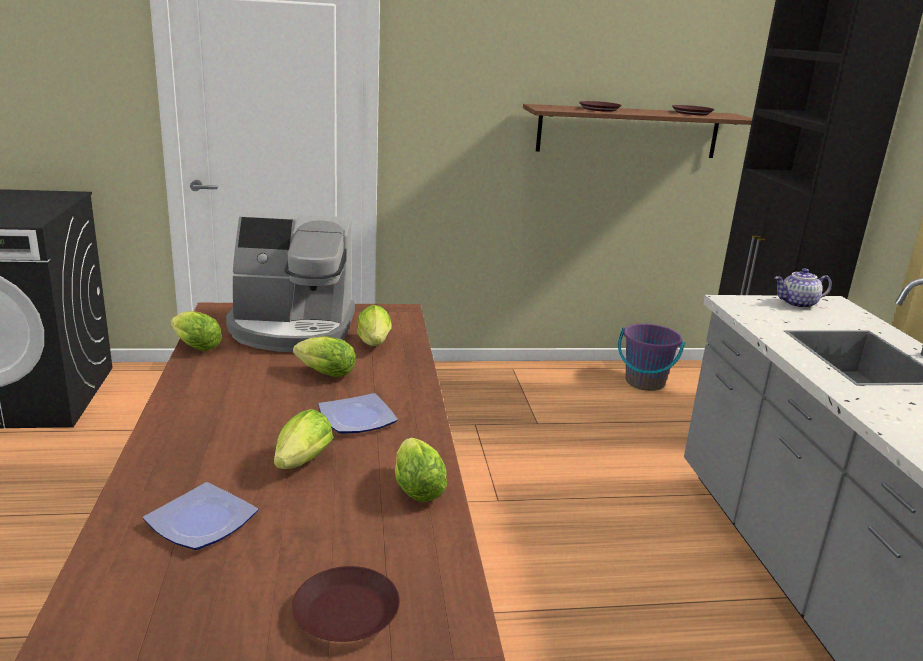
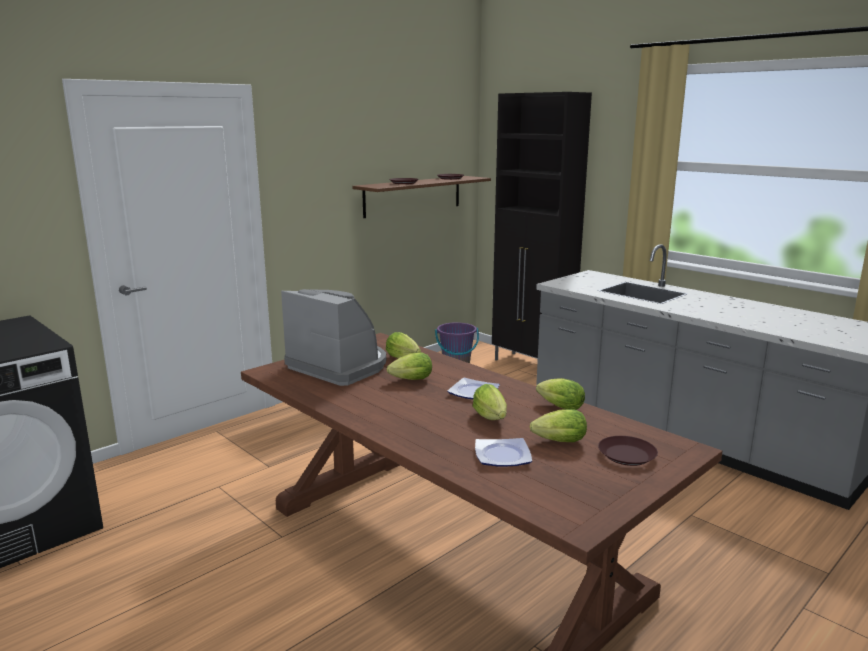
camera: 35 degrees left, 5 degrees down
(194, 346) = (302, 393): lettuce -> lettuce (556, 442)
(292, 329) = (339, 366): coffee machine -> coffee machine turned 105 degrees counterclockwise
(798, 304) = (580, 278): teapot -> none

